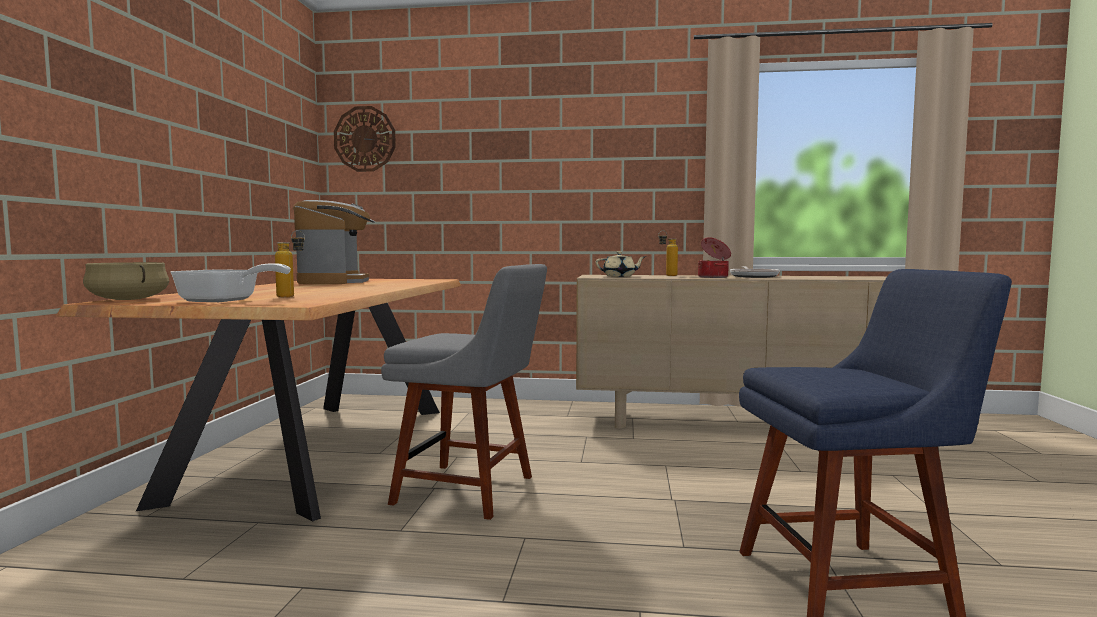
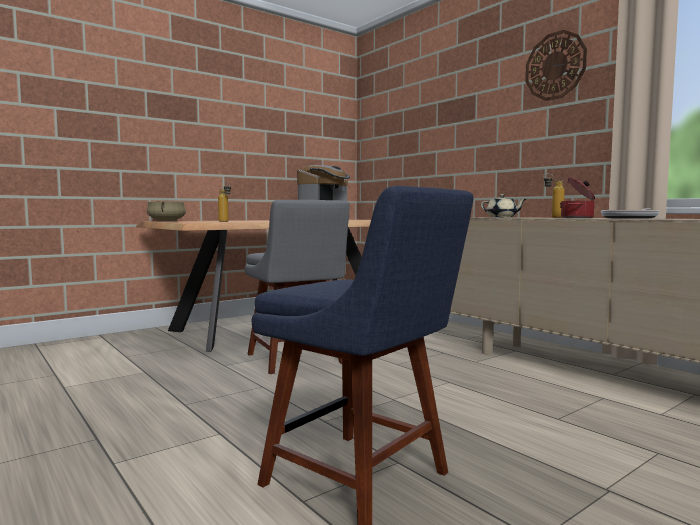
camera: 45 degrees right, 0 degrees up
(225, 301) = (186, 221): frying pan -> none
(365, 139) = (378, 120): wall clock -> wall clock (555, 66)

